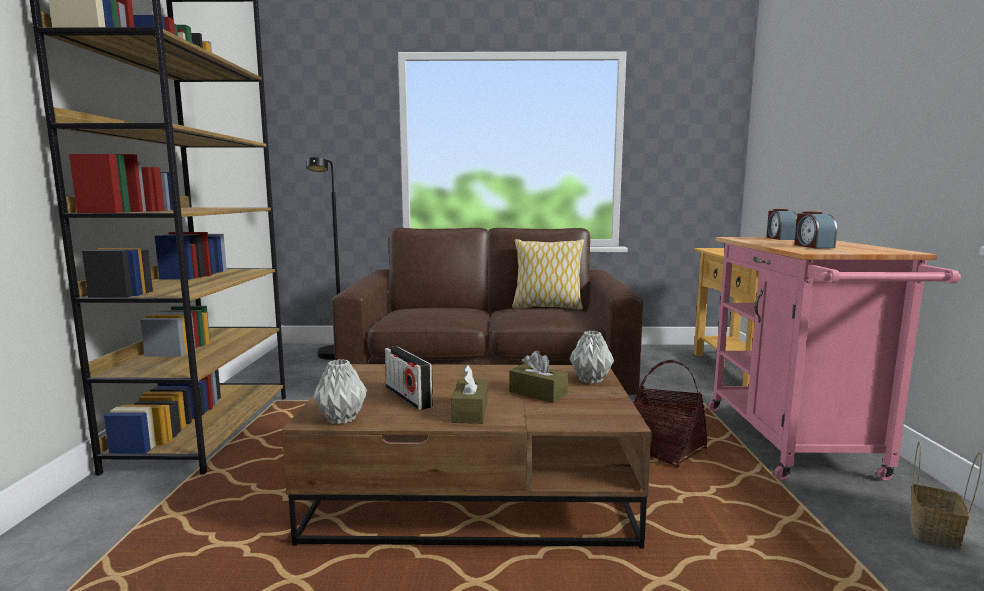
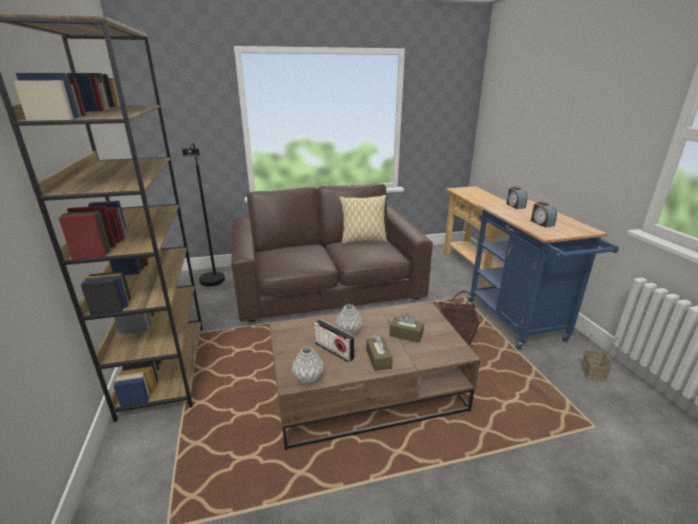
camera: 15 degrees left, 15 degrees up
(590, 380) = (427, 317): grey vase -> grey vase (348, 332)
(796, 446) = (519, 323): pink cart -> blue cart

